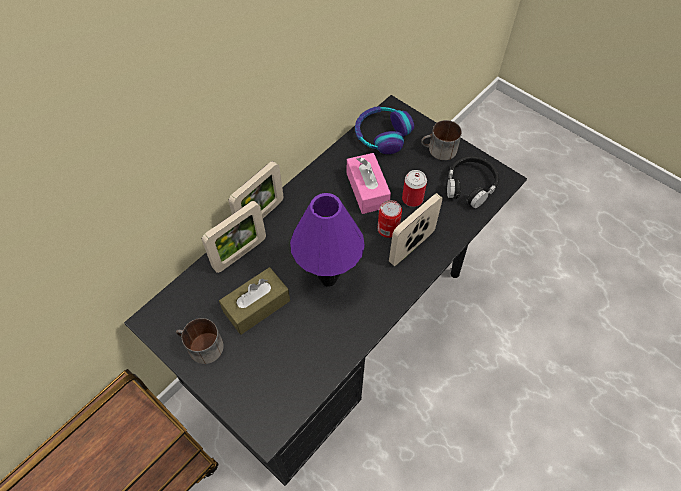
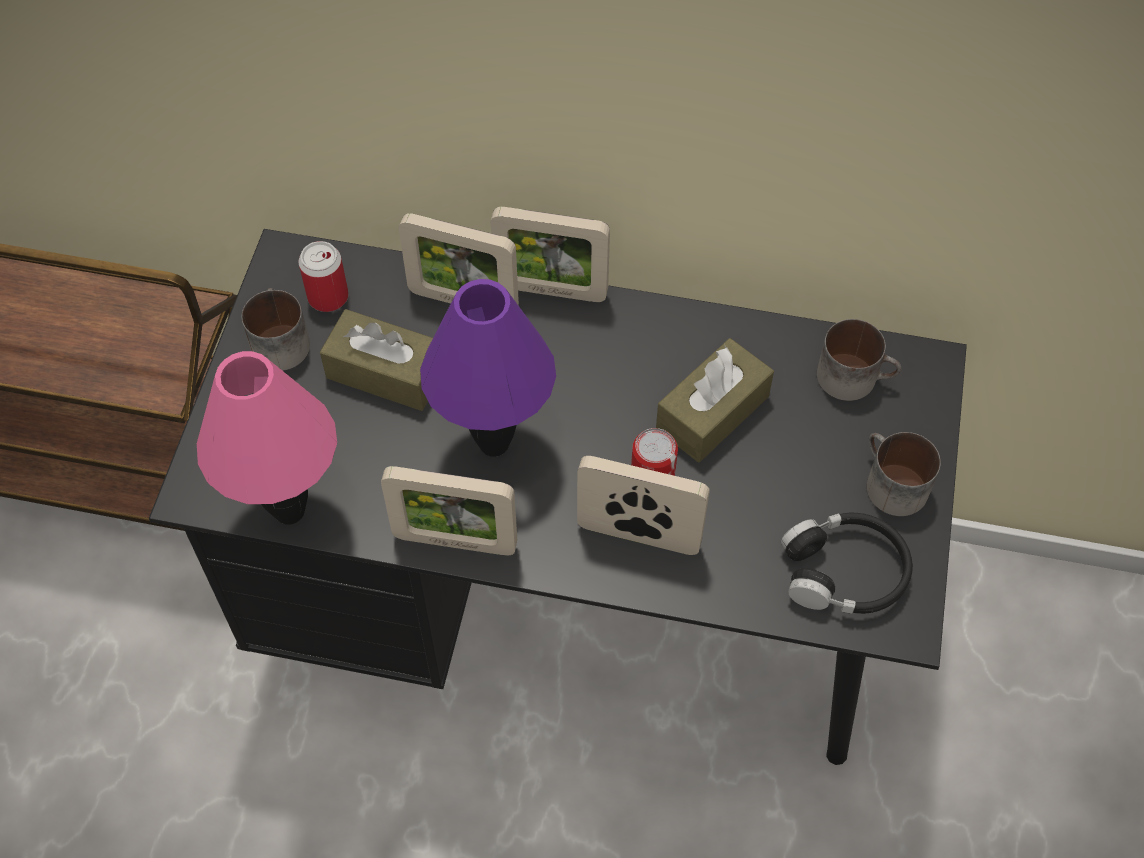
camera: 60 degrees right, 0 degrees up
(308, 387) = (291, 510): none -> pink table lamp
(367, 190) = (712, 412): pink tissue box -> brown tissue box
(371, 321) = (455, 541): none -> picture frame
(382, 135) = (855, 376): headphones -> mug
(412, 199) = (744, 490): can -> can (328, 297)

